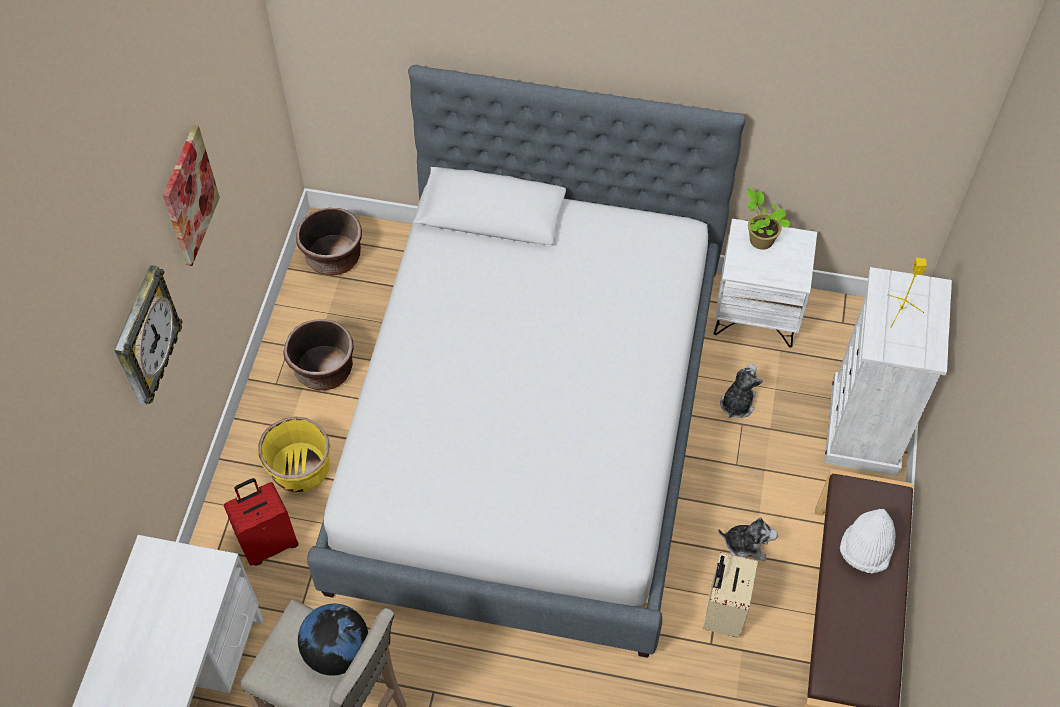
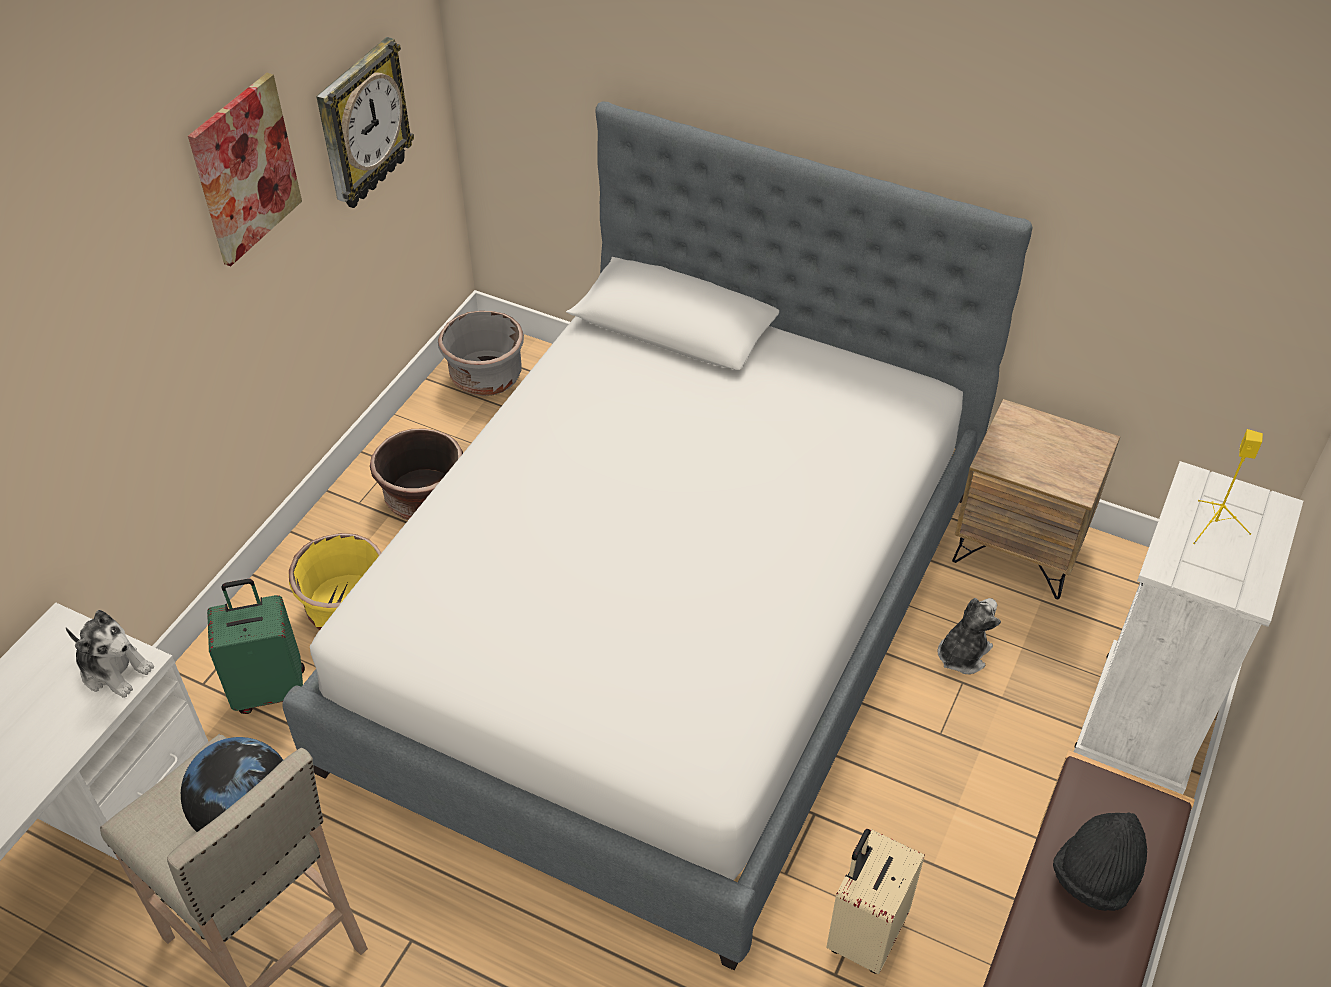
camera: 15 degrees right, 10 degrees down
(145, 338) = (119, 324): wall clock -> wall clock (362, 125)
(268, 542) = (270, 689): red suitcase -> green suitcase
(333, 257) = (486, 377): brown planter -> grey planter
(746, 545) = (925, 846): plush toy -> plush toy (114, 669)
(756, 313) = (1019, 547): white nightstand -> brown nightstand
(759, 239) = (1035, 430): potted plant -> none
(865, 550) = (1096, 876): white hat -> black hat

